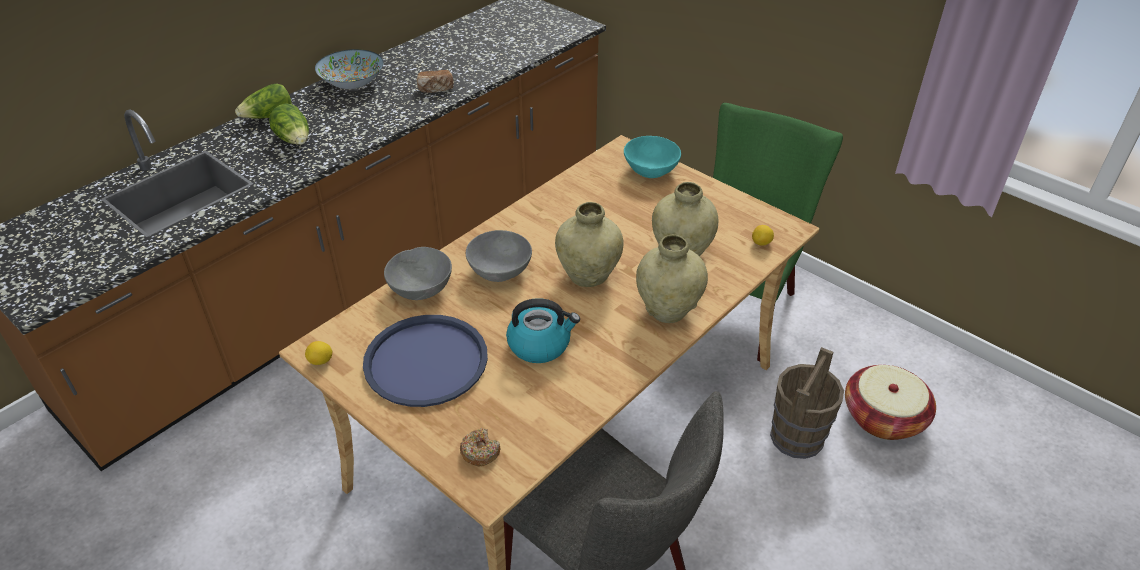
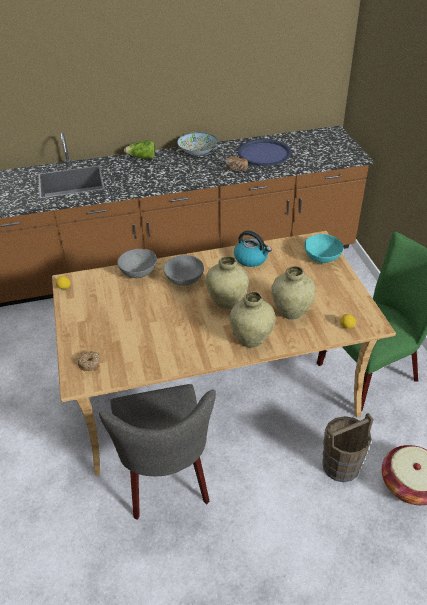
camera: 35 degrees right, 0 degrees up
(294, 140) = (142, 173): lettuce -> none
(426, 361) = (107, 309): blue tray -> blue tray (264, 153)
(540, 344) = (167, 326): kettle -> kettle (251, 259)

